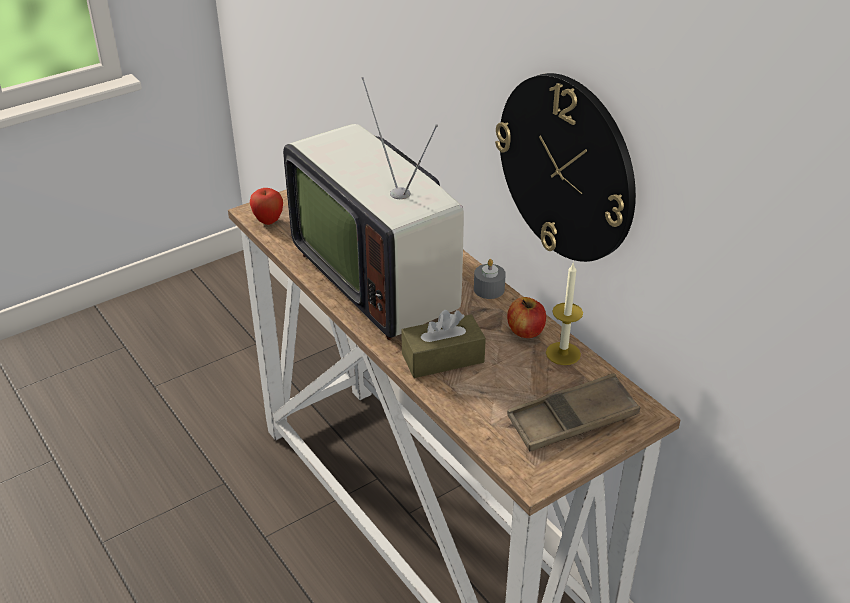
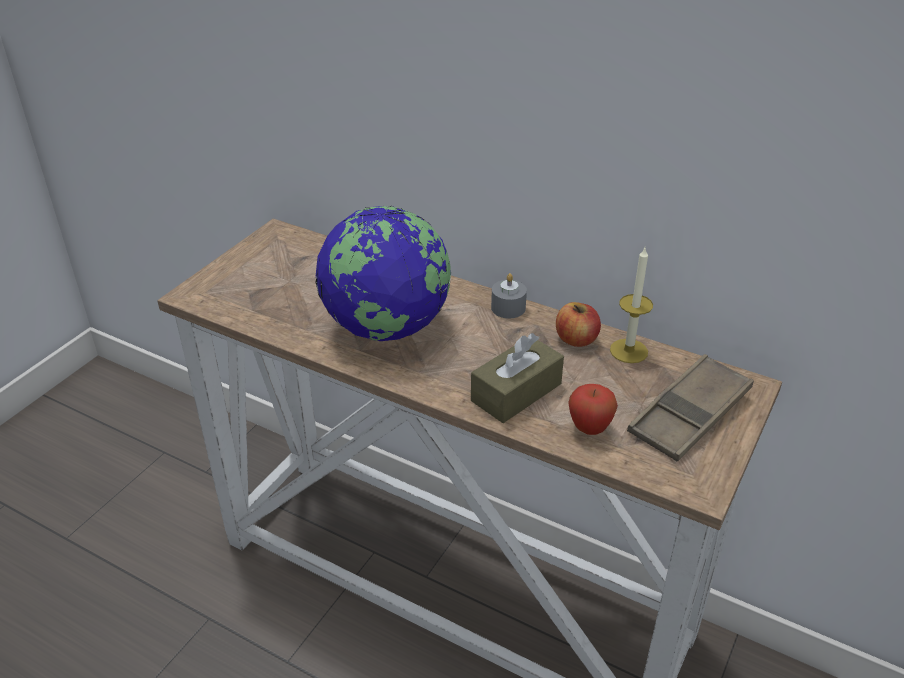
camera: 25 degrees left, 0 degrees up
(268, 221) = (216, 300): apple -> apple (589, 429)
(380, 277) = (387, 327): television -> globe
(566, 168) = (600, 148): wall clock -> none

